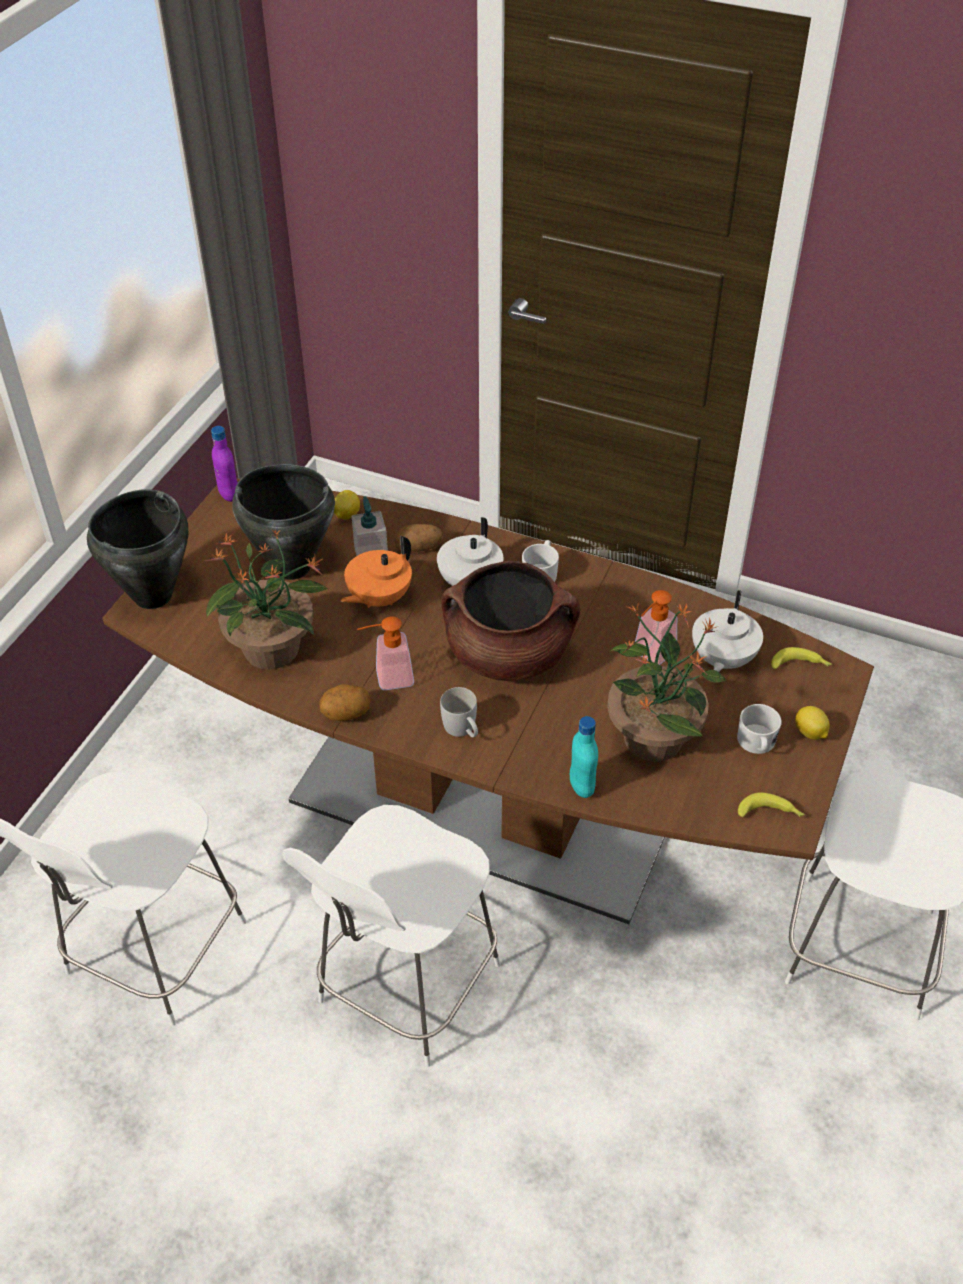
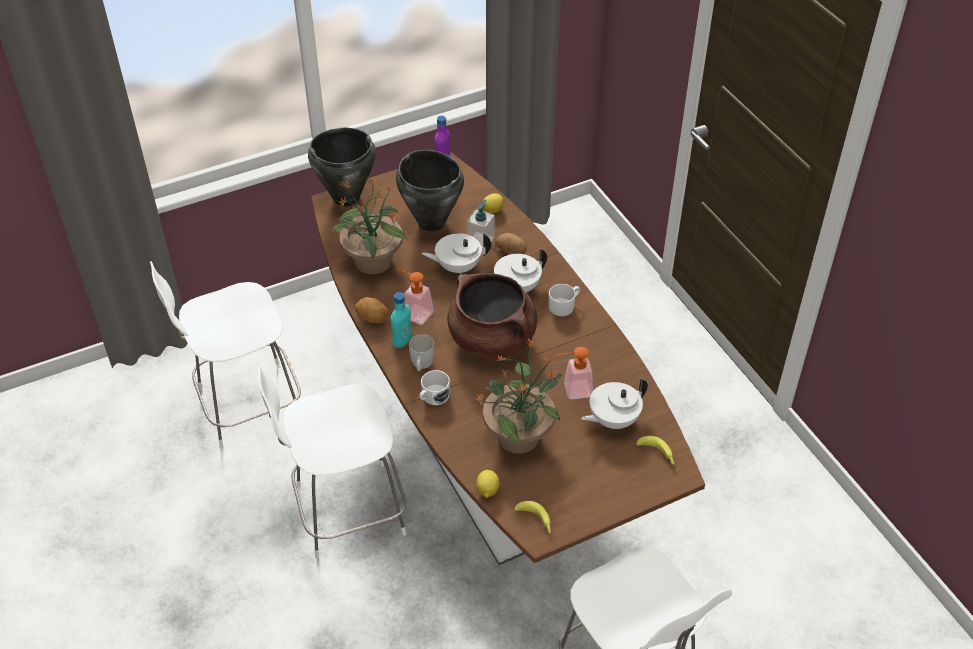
camera: 40 degrees right, 0 degrees up
(378, 598) = (457, 267): orange teapot -> white teapot
(581, 786) = (449, 435): turquoise bottle -> turquoise bottle (402, 341)
(757, 743) = (575, 479): white mug -> white mug (433, 397)
(810, 733) = (614, 494): lemon -> lemon (487, 490)

